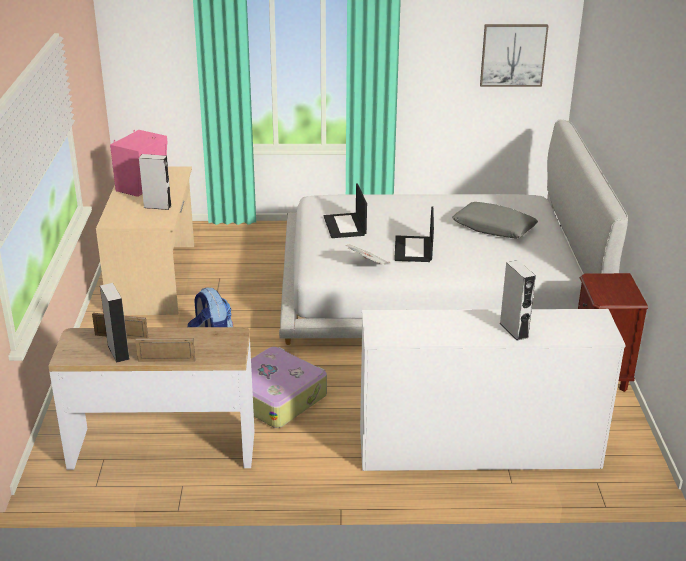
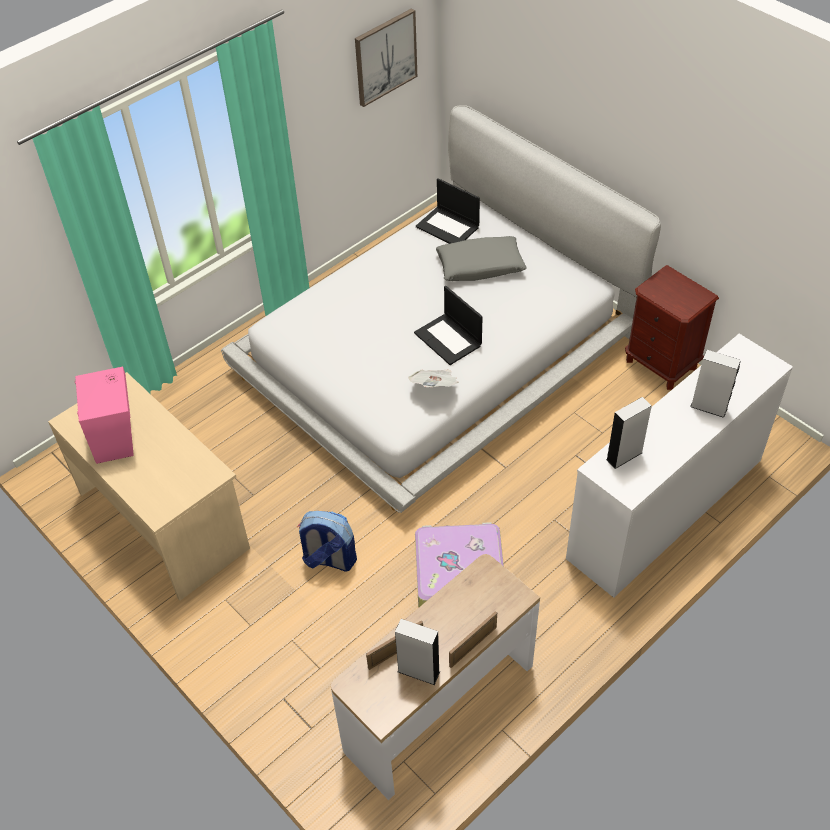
camera: 40 degrees left, 20 degrees up
(157, 206) = (175, 456): grey speaker -> grey speaker (624, 456)
(345, 226) = (352, 348): laptop -> laptop (448, 227)

